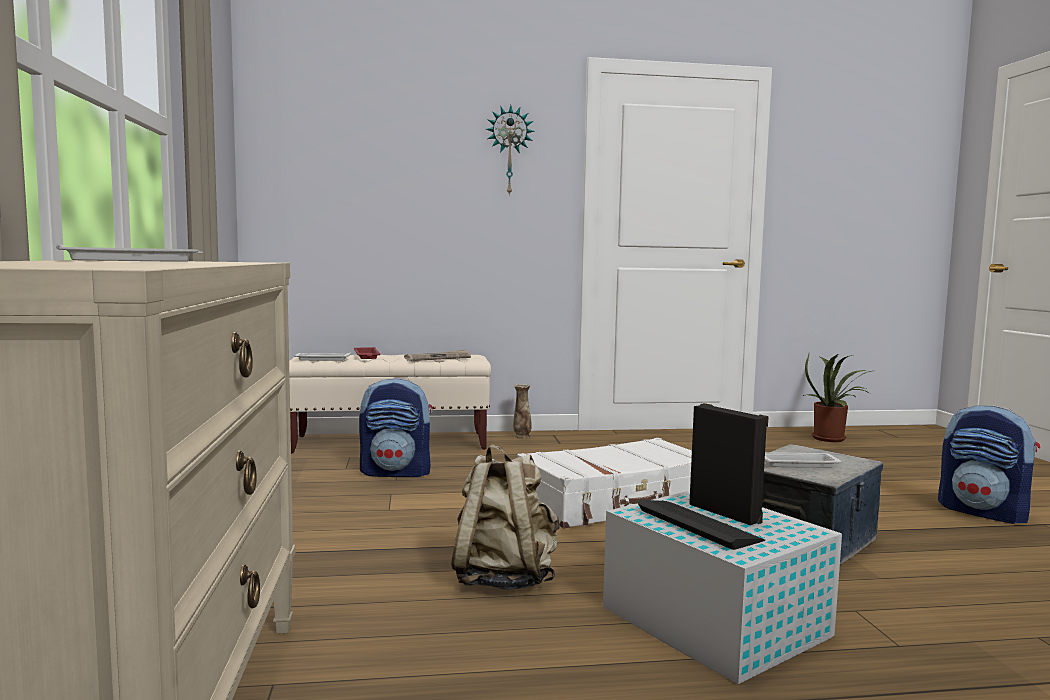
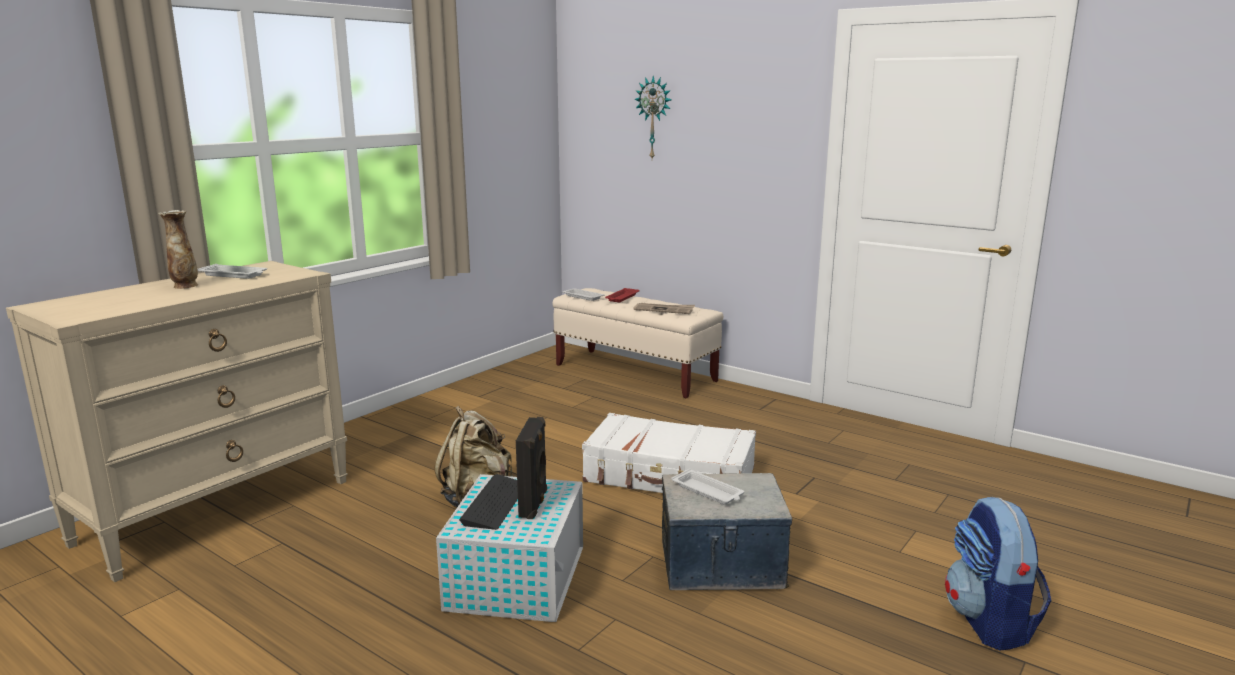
camera: 45 degrees right, 10 degrees up
(397, 472) = (585, 401): backpack -> none
(509, 151) = (756, 115): wall clock -> wall clock (654, 118)
(521, 437) = (743, 394): vase -> vase (185, 286)
(832, 439) = (1074, 489): potted plant -> none

